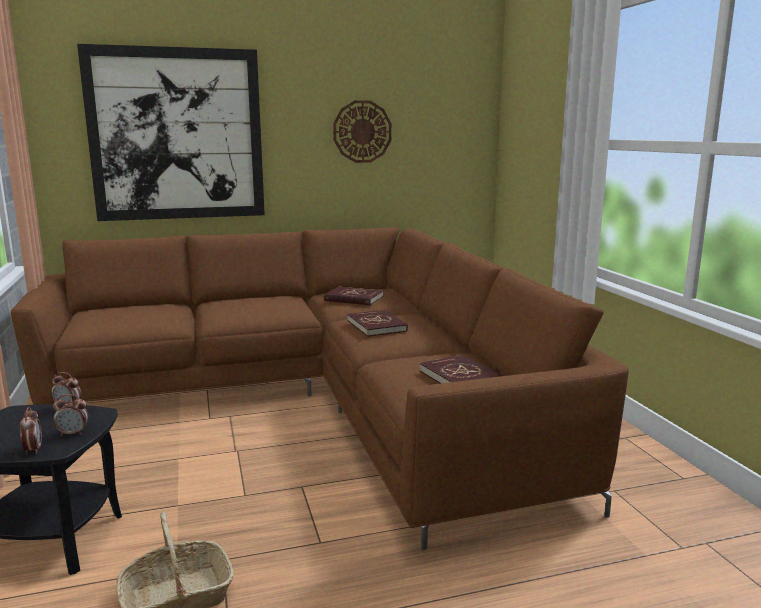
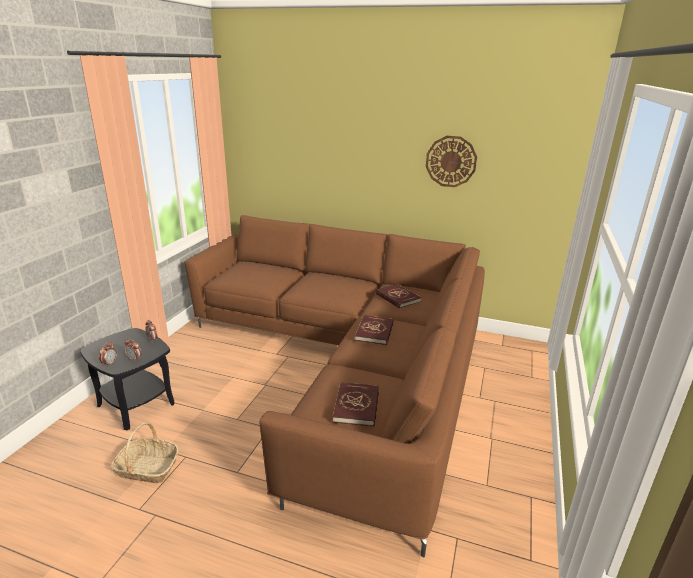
camera: 35 degrees right, 10 degrees up
(177, 135) = (315, 153): picture -> none

